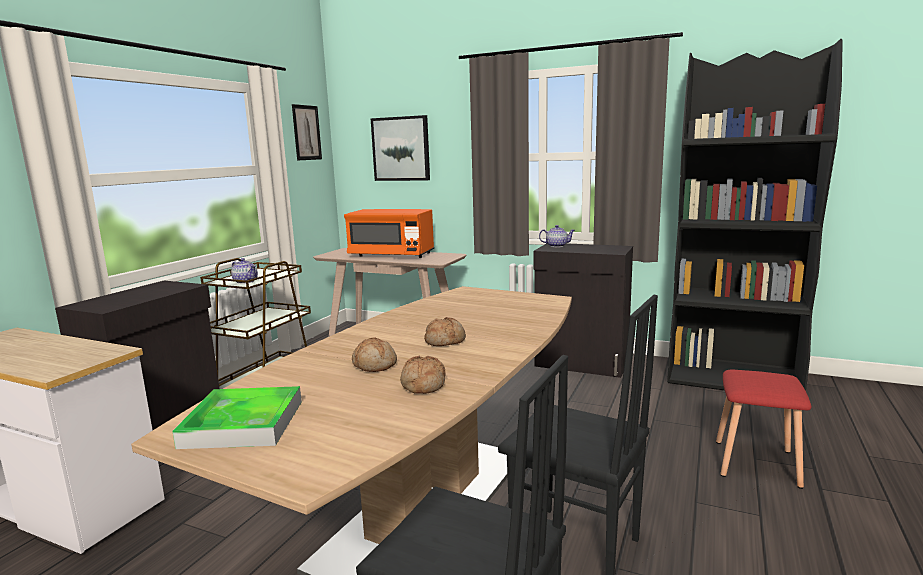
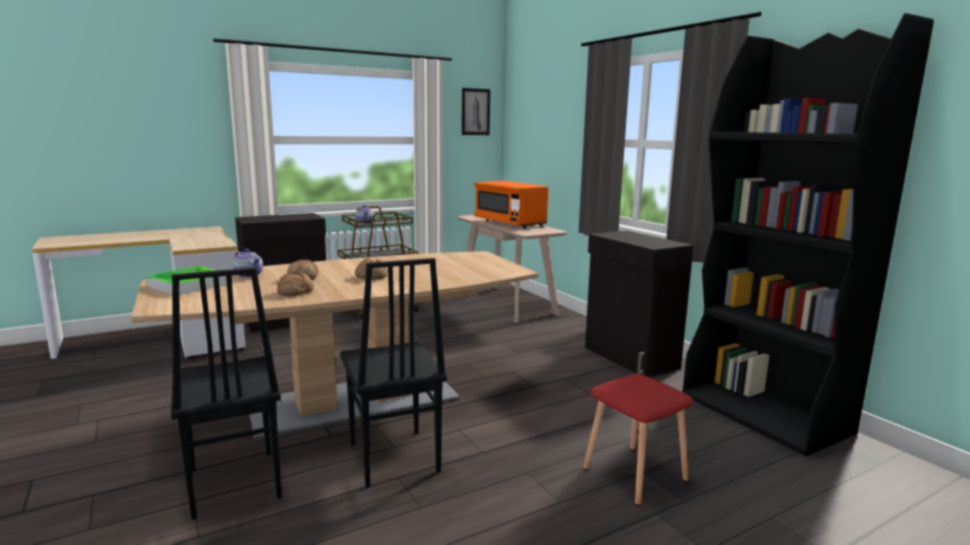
camera: 35 degrees right, 0 degrees up
(401, 149) = (544, 129): picture -> none
(556, 246) = (622, 233): teapot -> teapot (249, 275)

